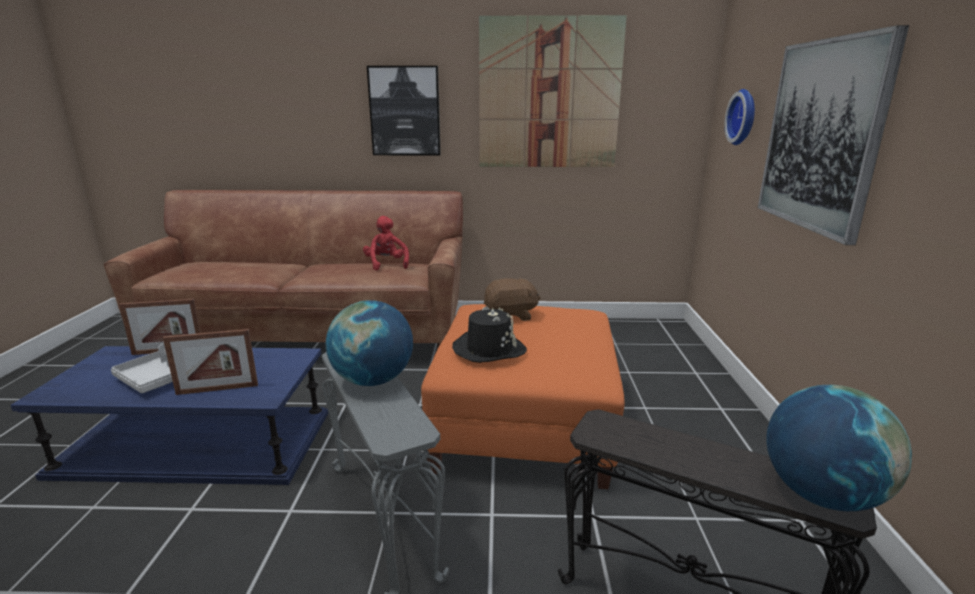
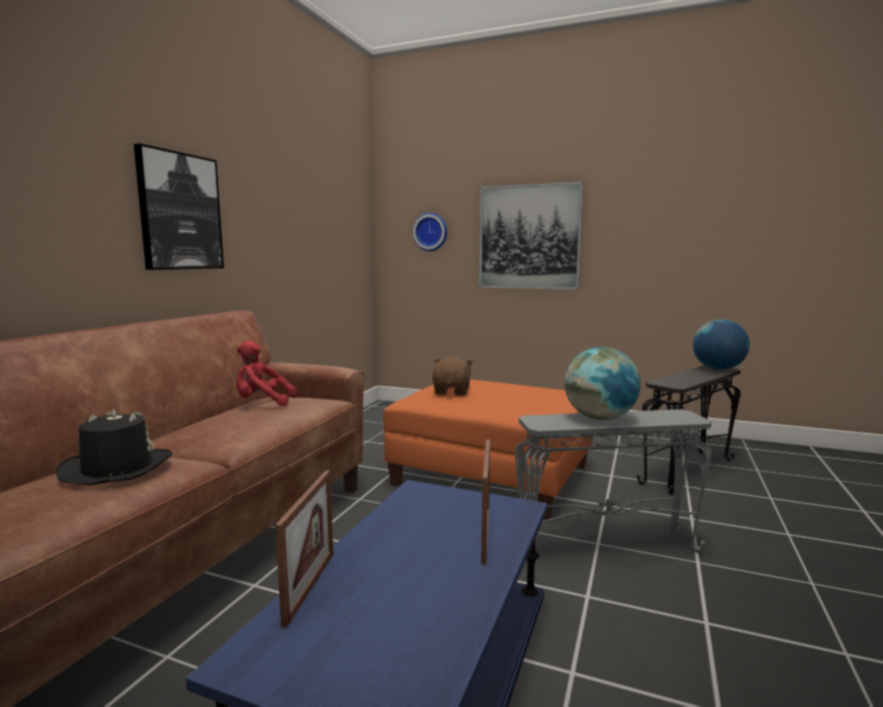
camera: 70 degrees left, 10 degrees down
(153, 379) = (422, 589): grey tray -> none
(489, 349) = (516, 403): black hat -> black hat (116, 468)
(549, 94) = (296, 206): picture -> none

